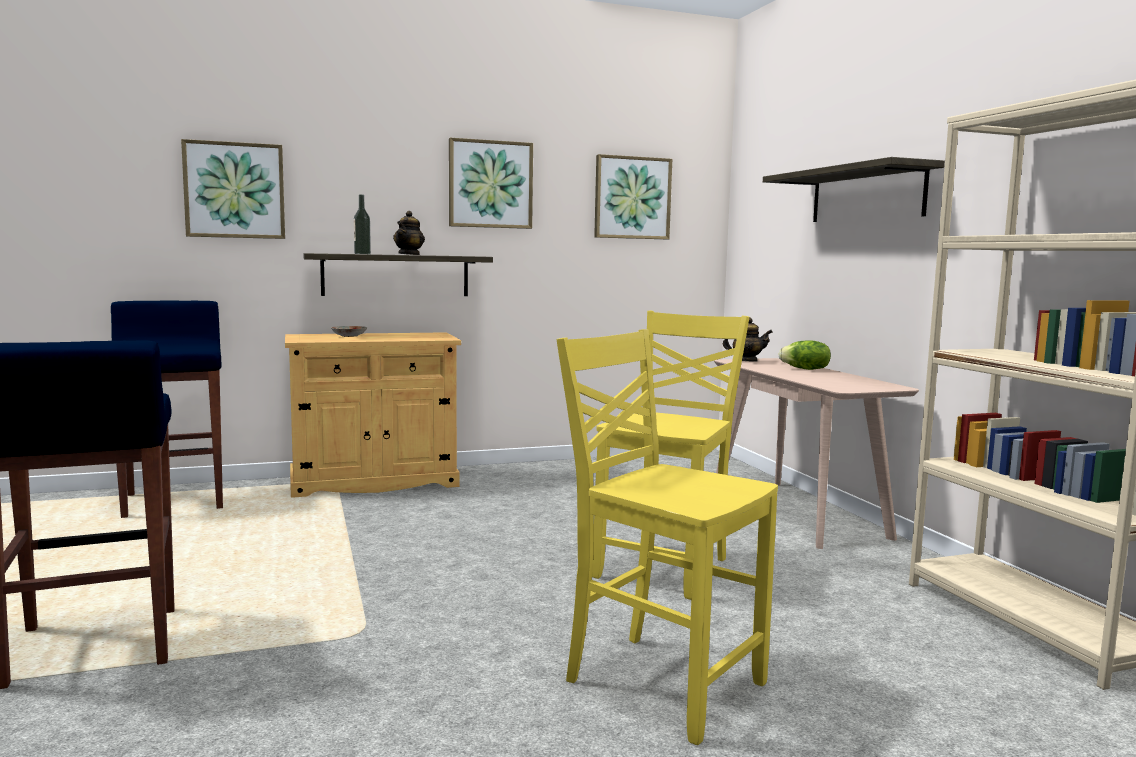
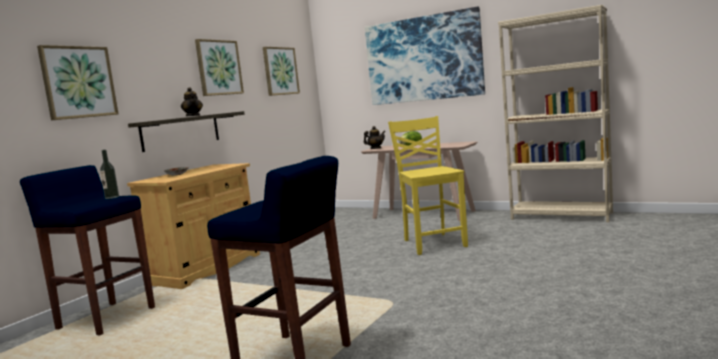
camera: 40 degrees left, 0 degrees up
(362, 254) = (172, 118): bottle -> bottle (112, 197)
(661, 682) = (521, 266): yellow chair -> none
(866, 195) = (423, 59): shelf -> picture

